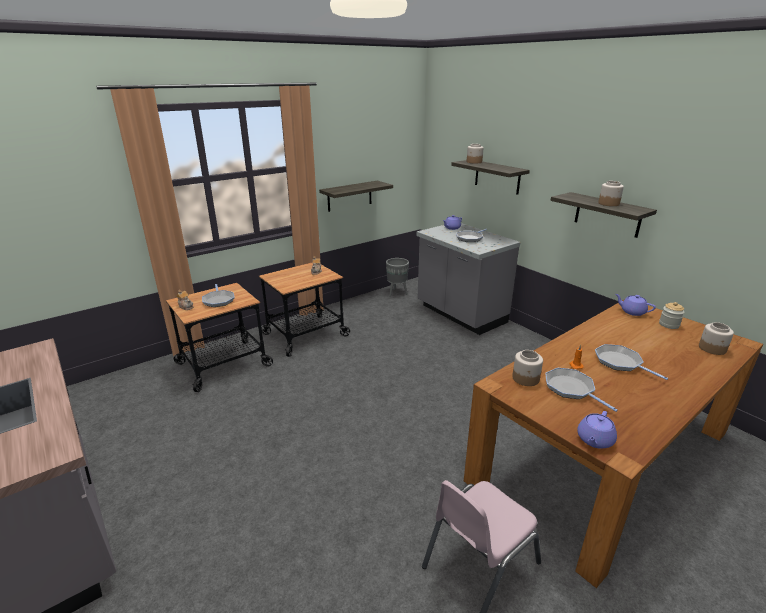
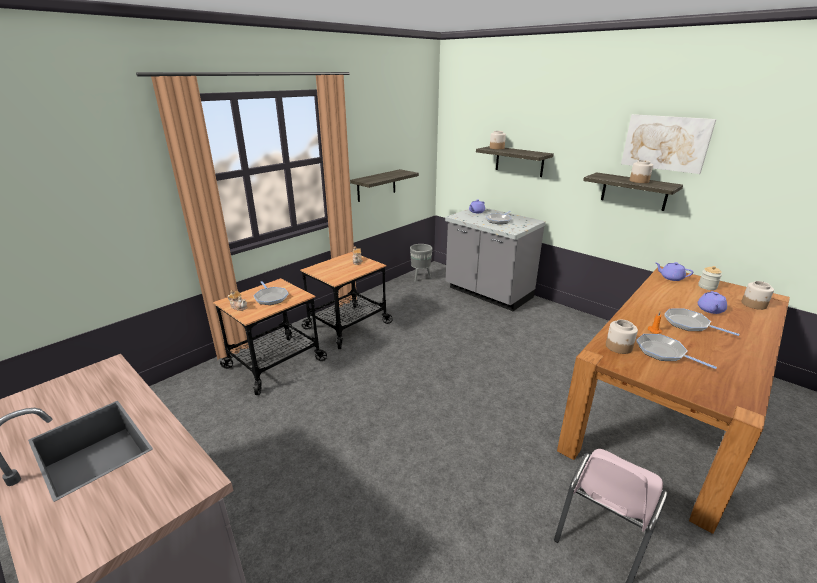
camera: 10 degrees left, 0 degrees up
(594, 440) = (711, 397): purple teapot -> purple teapot (710, 310)
(639, 163) = (666, 143): none -> picture

